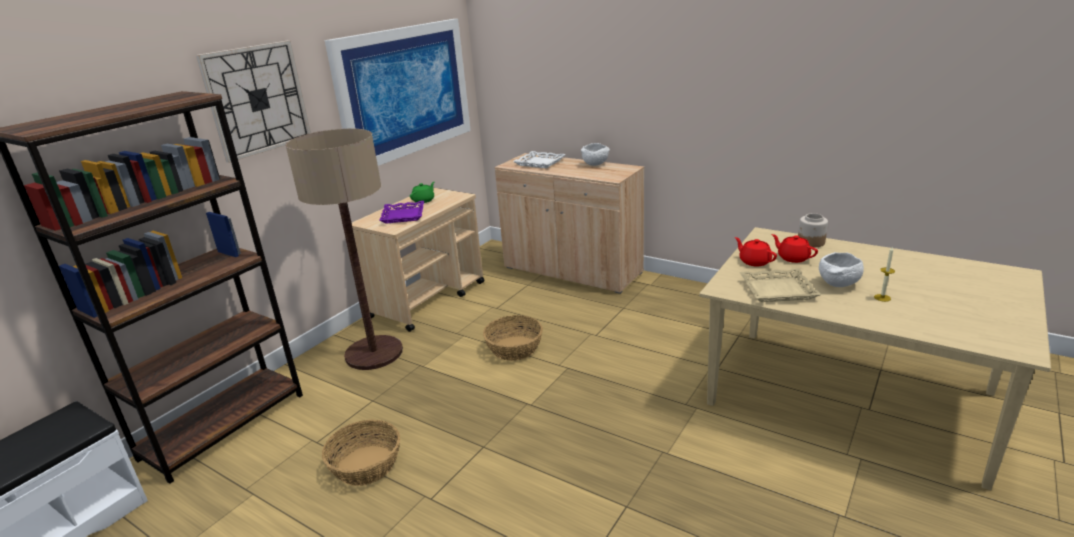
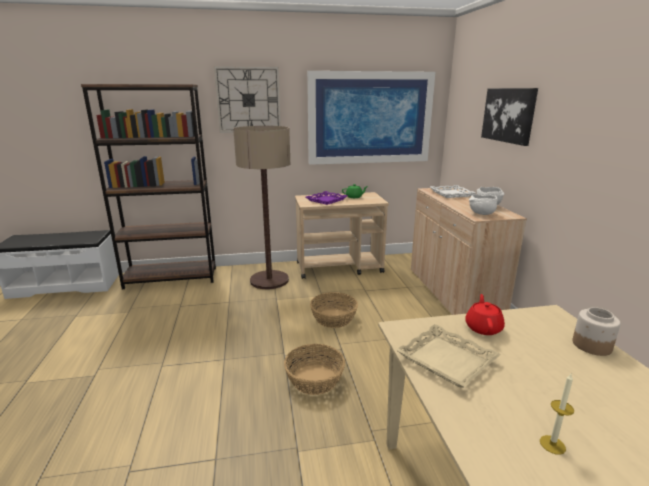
camera: 45 degrees right, 5 degrees down
(366, 465) = (174, 329): basket -> basket (315, 379)
(588, 65) = (508, 115): none -> picture
(793, 258) = (533, 346): red teapot -> none
(838, 285) = (525, 397): white bowl -> white bowl (481, 214)

